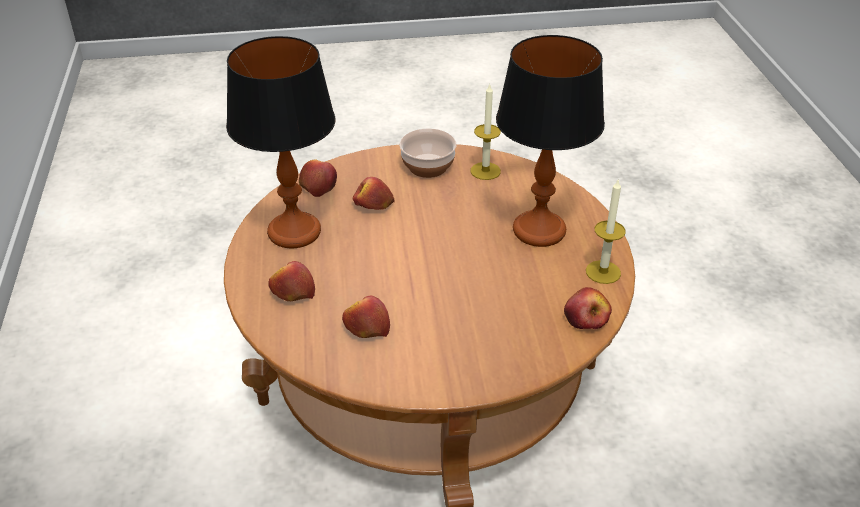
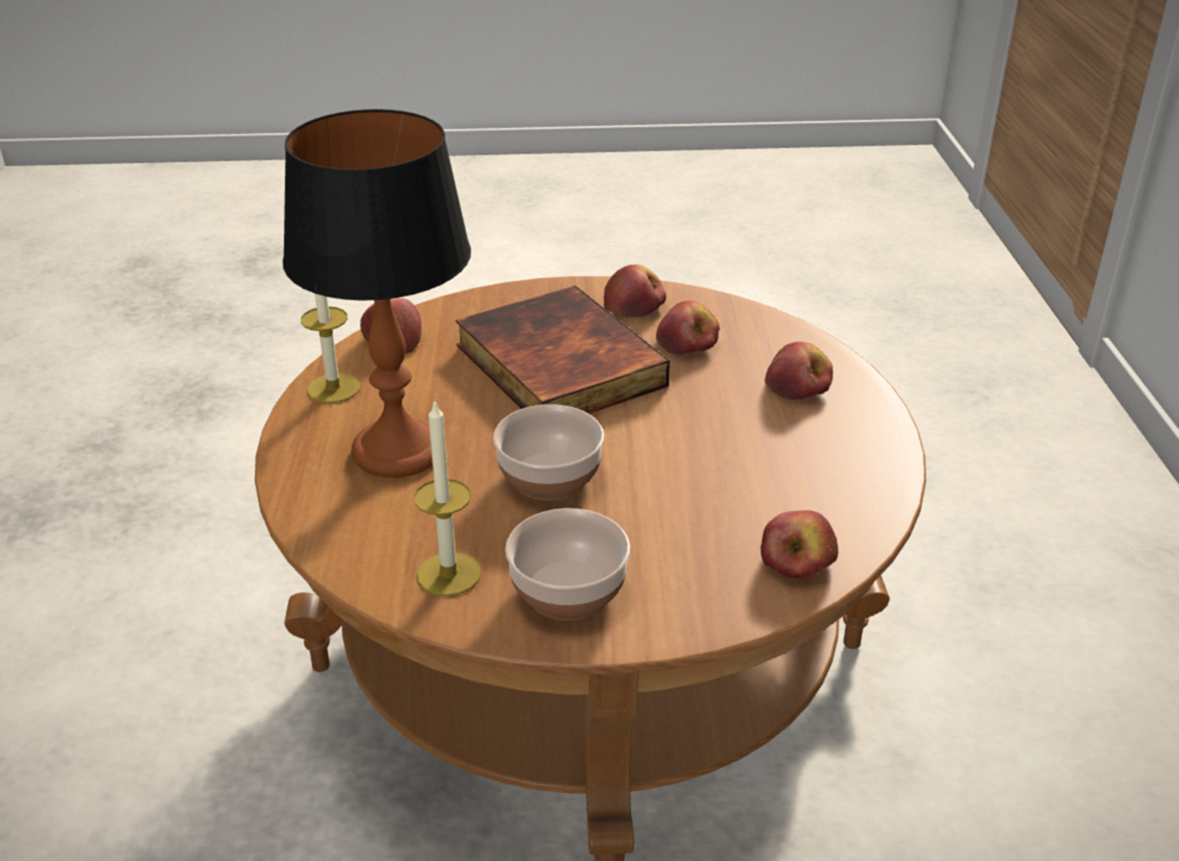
camera: 175 degrees left, 5 degrees down
(293, 232) = (821, 470): table lamp -> none
(373, 204) = (683, 513): apple -> apple (635, 306)
(447, 219) = (550, 479): none -> bowl
(460, 300) = (555, 365): none -> book

